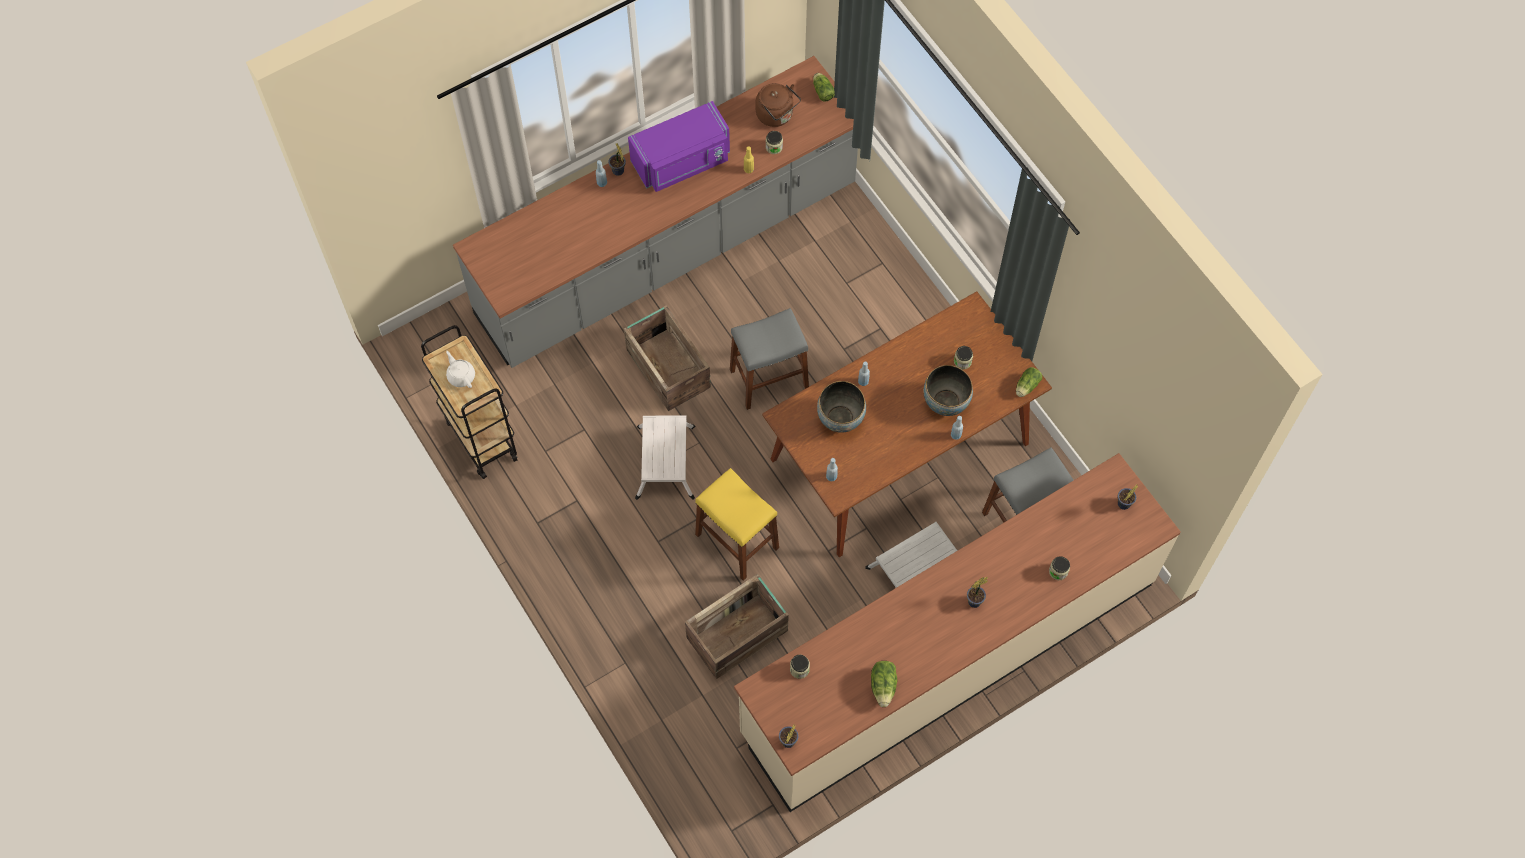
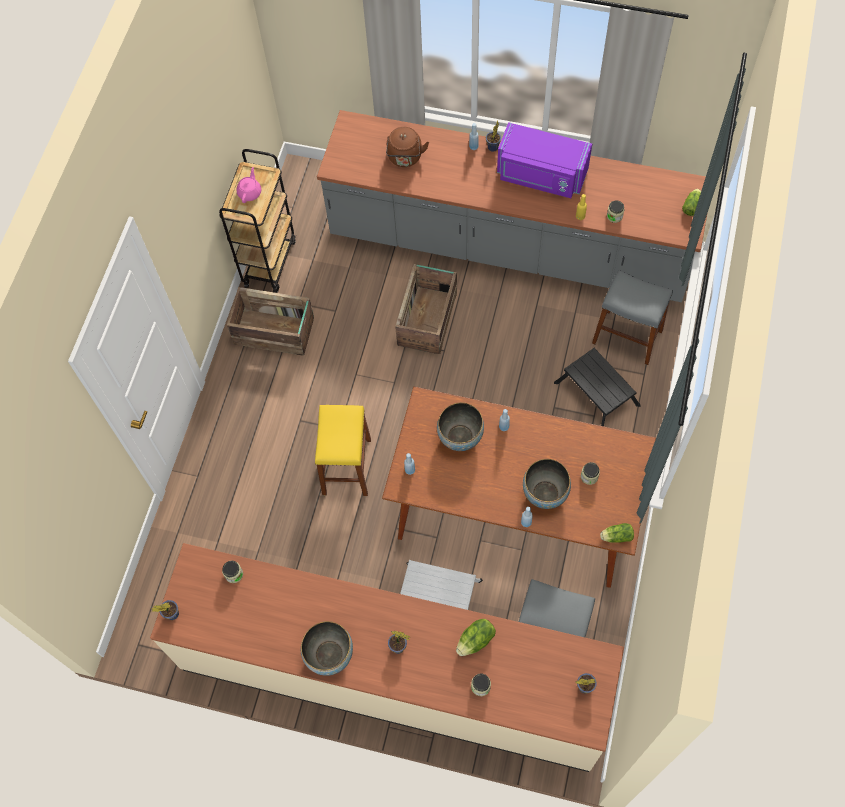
camera: 50 degrees right, 0 degrees up
(461, 376) = (250, 192): white teapot -> pink teapot
(665, 461) = (360, 375): white step ladder -> none
(738, 634) = (281, 526): crate -> crate (275, 332)
(769, 378) = (483, 382): grey stool -> grey stool (627, 337)
(776, 115) = (640, 197): brown kettle -> brown kettle (405, 158)
(865, 310) = (597, 394): none -> black step ladder
(884, 686) = (273, 642): lettuce -> lettuce (476, 641)
(933, 654) = (329, 655): none -> bowl

